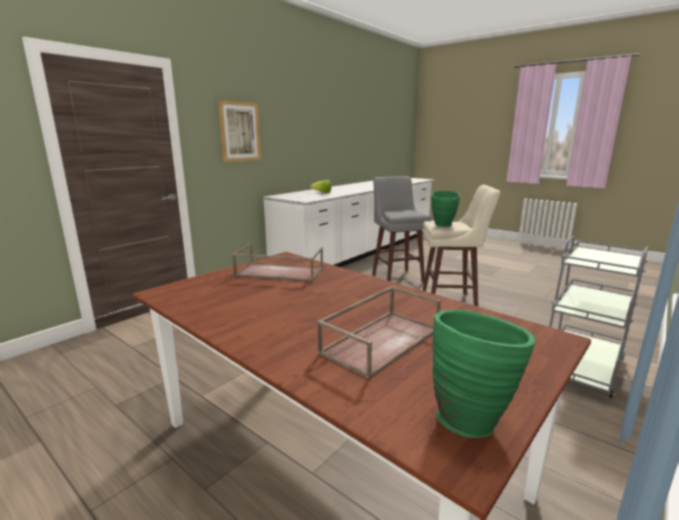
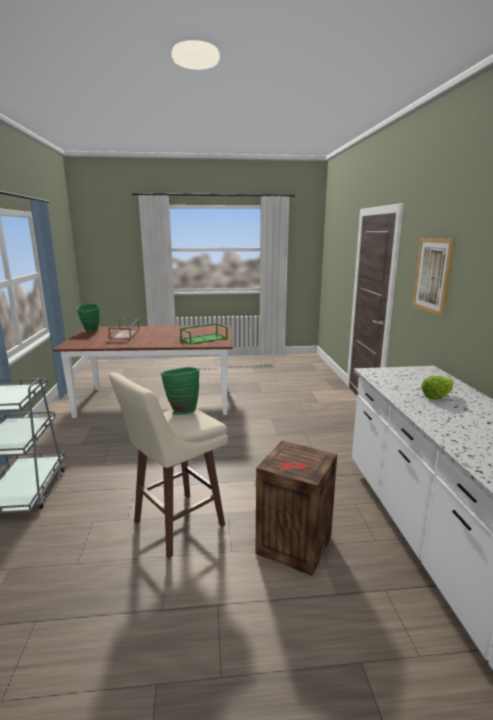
camera: 135 degrees right, 0 degrees up
(278, 272) = (204, 339): brown tray -> green tray
(397, 278) = (295, 545): grey stool -> crate

